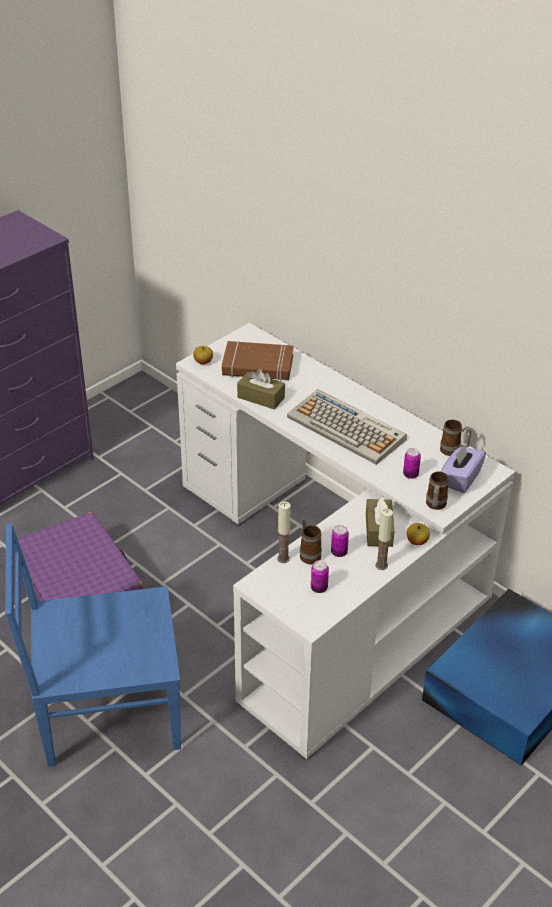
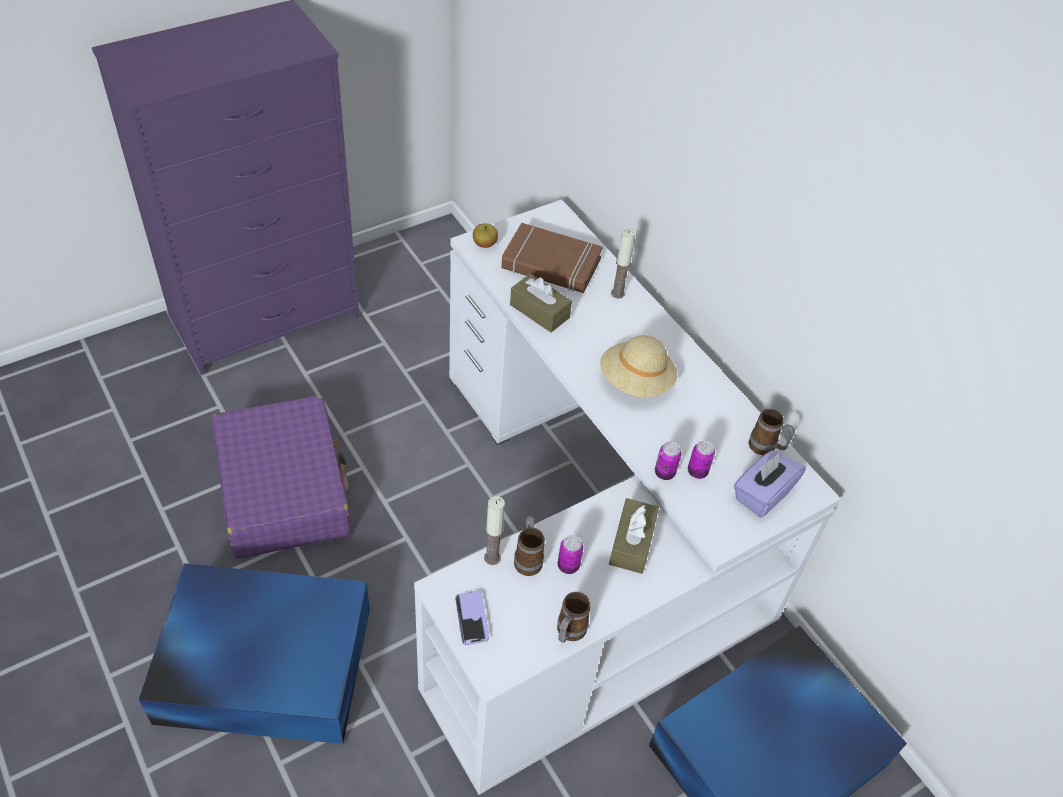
camera: 10 degrees right, 10 degrees up
(106, 712) = (262, 663): blue chair -> blue storage box
(283, 597) = (471, 618): none -> phone
(319, 588) = (524, 616): can -> can (664, 473)
(347, 428) = (636, 382): keyboard -> beige hat
(381, 565) = (618, 600): candle -> candle (617, 293)
(417, 541) = (677, 573): apple -> none
(435, 506) = (715, 529): mug -> mug (568, 633)

